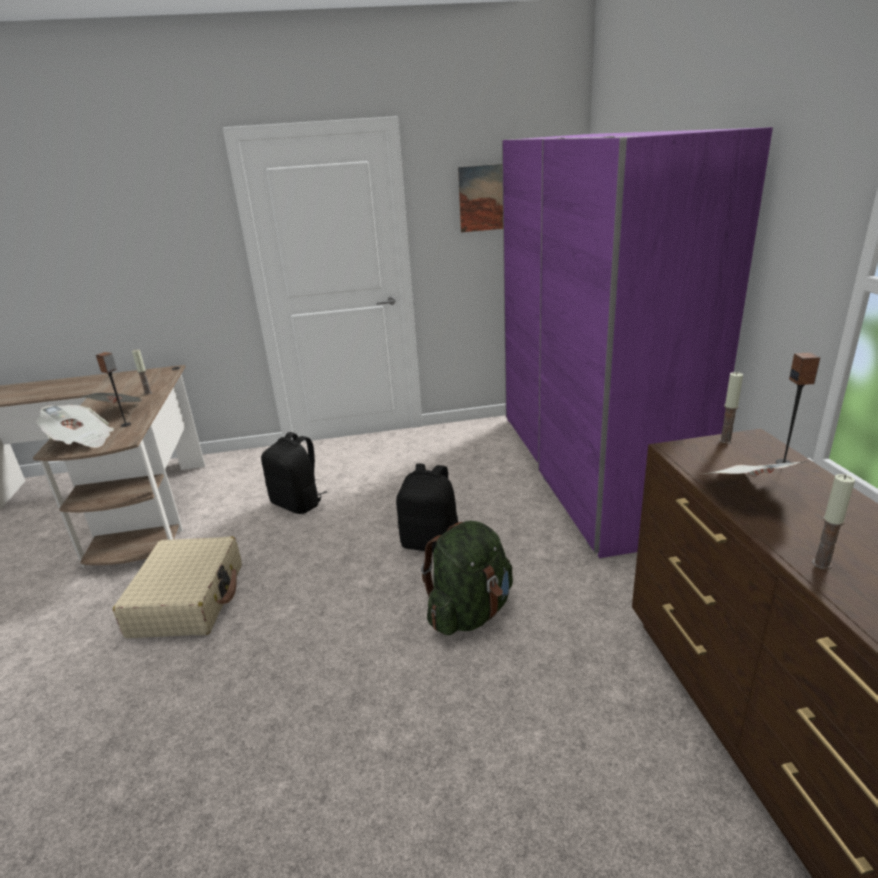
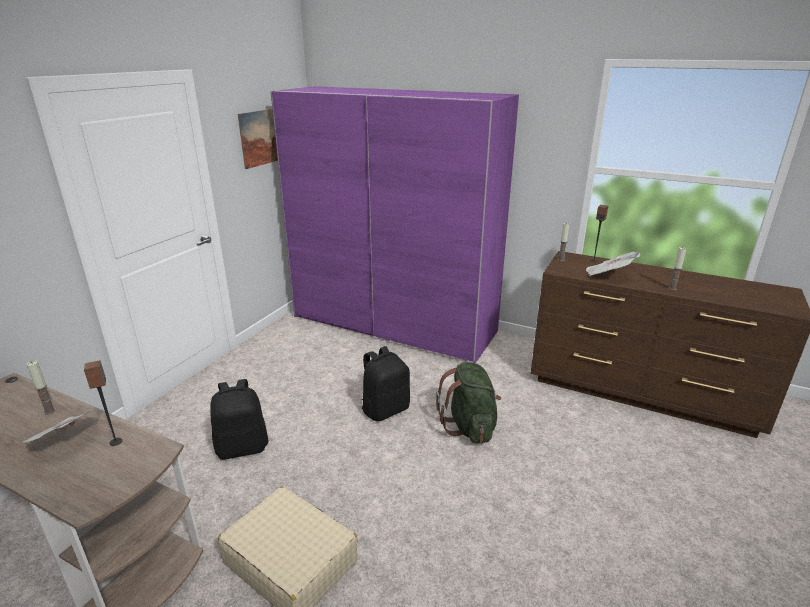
camera: 55 degrees left, 0 degrees up
(81, 441) = (101, 480): newspaper -> none

